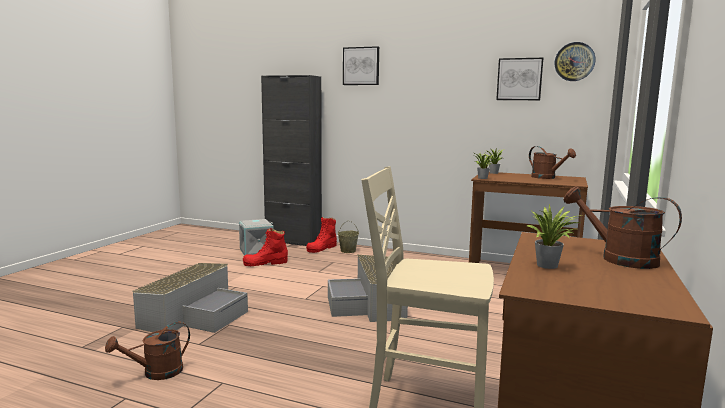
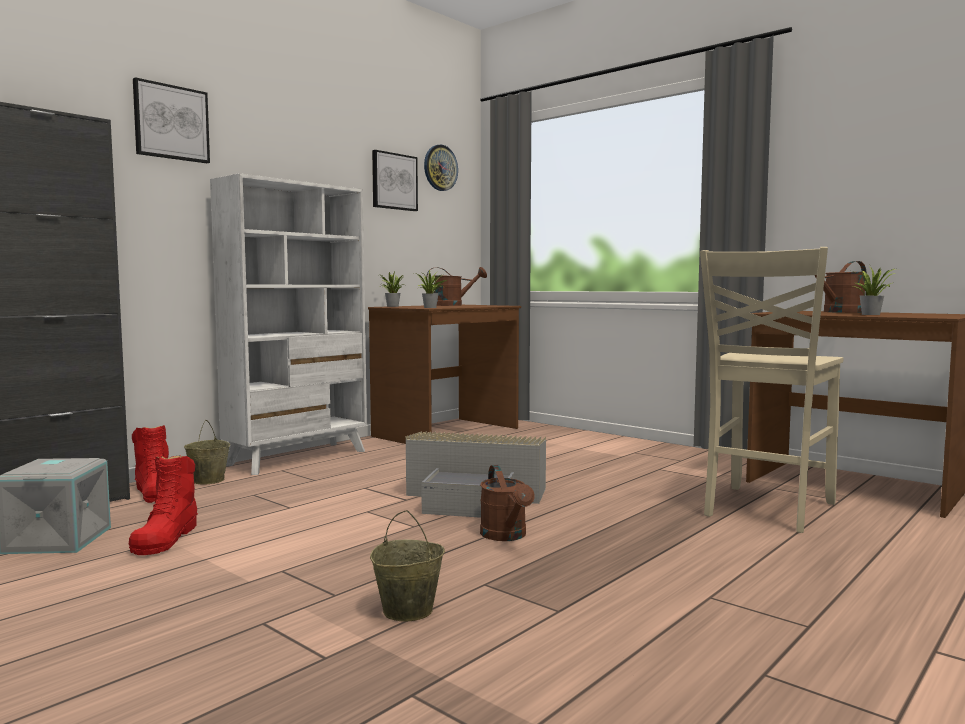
camera: 70 degrees left, 5 degrees down
(156, 373) = (671, 648): brown watering can -> brown watering can (506, 536)
(196, 314) = (407, 611): grey storage box -> beige bucket
(406, 256) = (298, 458): none -> white bookcase

